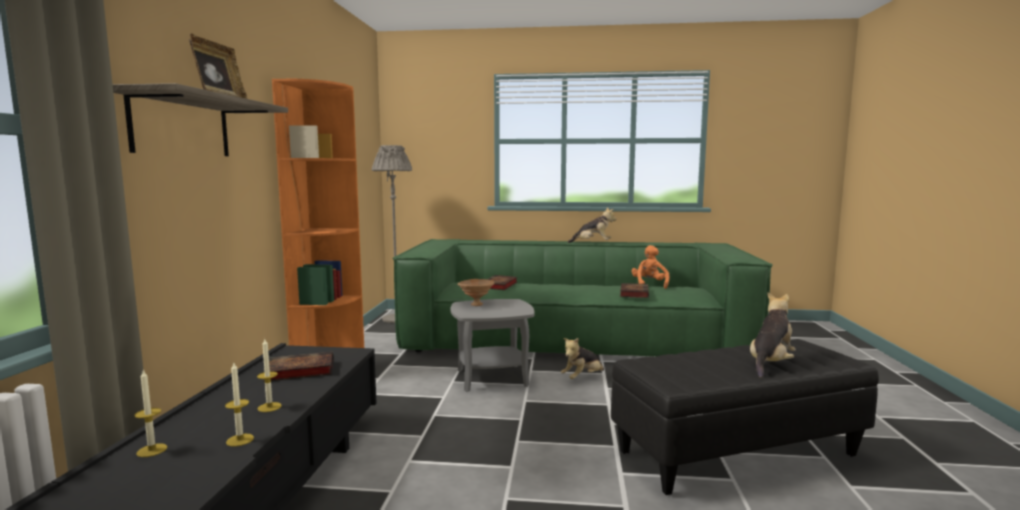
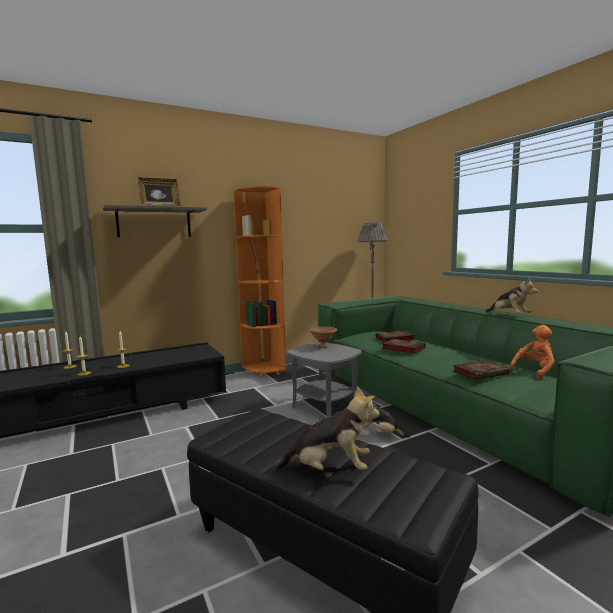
camera: 55 degrees right, 0 degrees up
(298, 371) = (173, 356): book -> book (402, 348)

